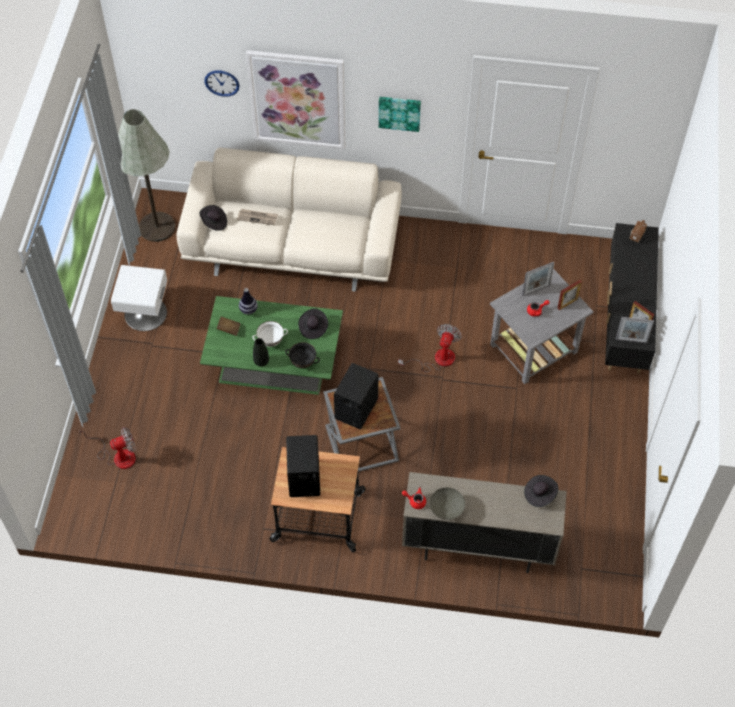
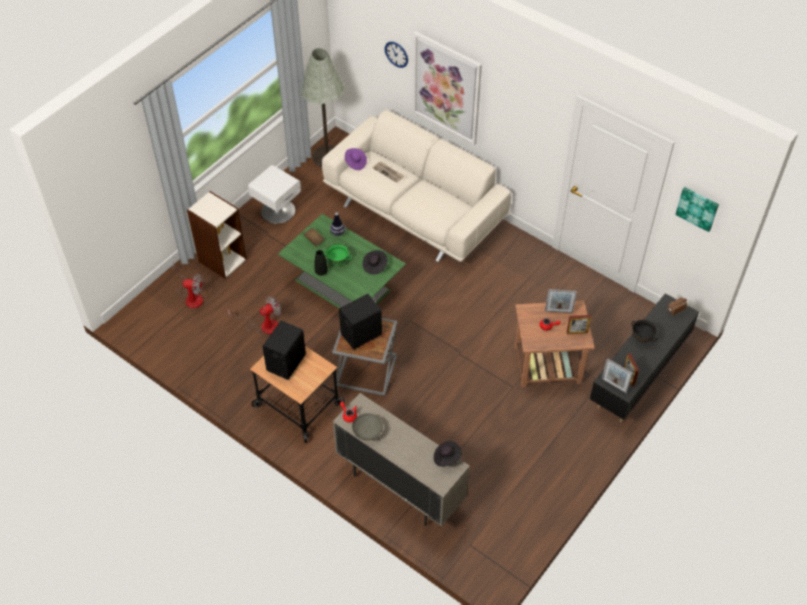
camera: 30 degrees right, 5 degrees down
(122, 398) = (222, 260): none -> bookcase
(214, 222) = (355, 163): black hat -> purple hat
(271, 341) = (337, 261): white bowl -> green bowl
(302, 363) = (350, 286): black bowl -> black bowl (641, 338)
(399, 112) = (518, 127): picture -> picture (697, 208)
(437, 359) = (465, 337): fan -> fan (263, 325)
(534, 347) = (548, 364): grey side table -> brown side table

